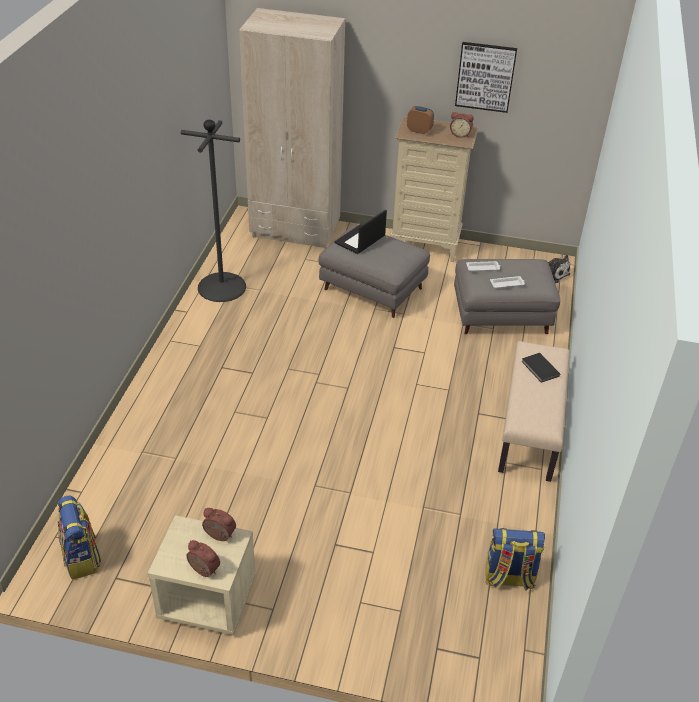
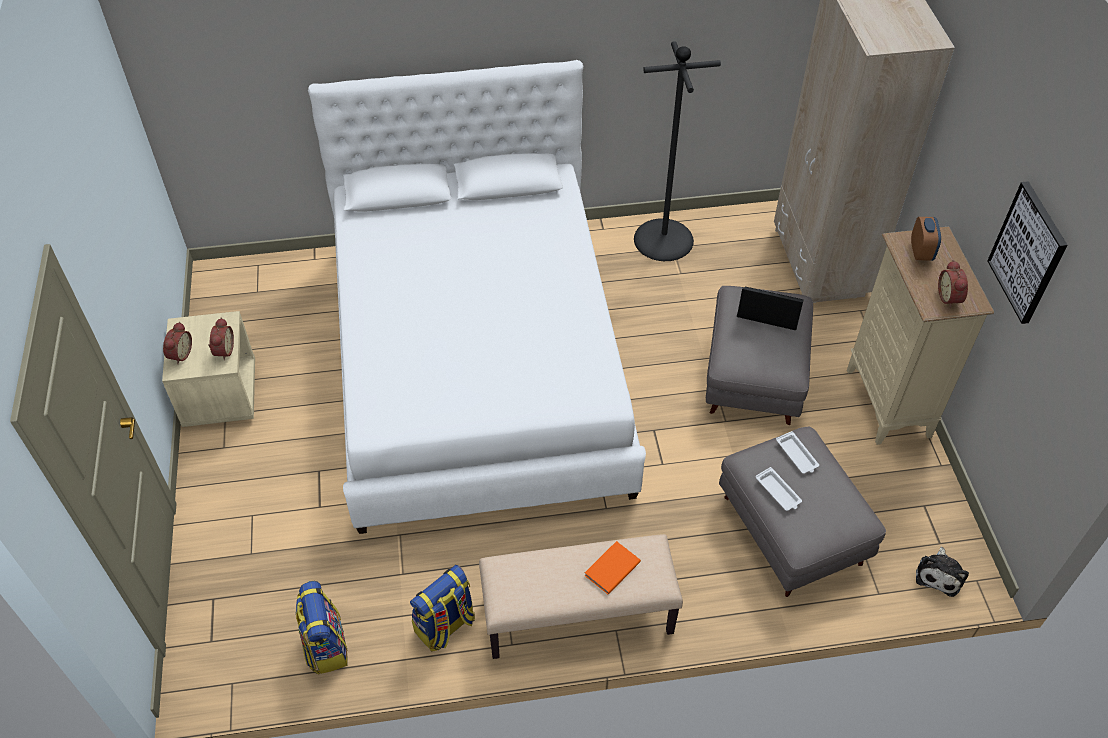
camera: 70 degrees right, 10 degrees up
(82, 558) = (240, 292): backpack -> backpack (445, 626)
(277, 416) = (478, 362): none -> white bed
(539, 369) = (611, 568): black book -> orange book

